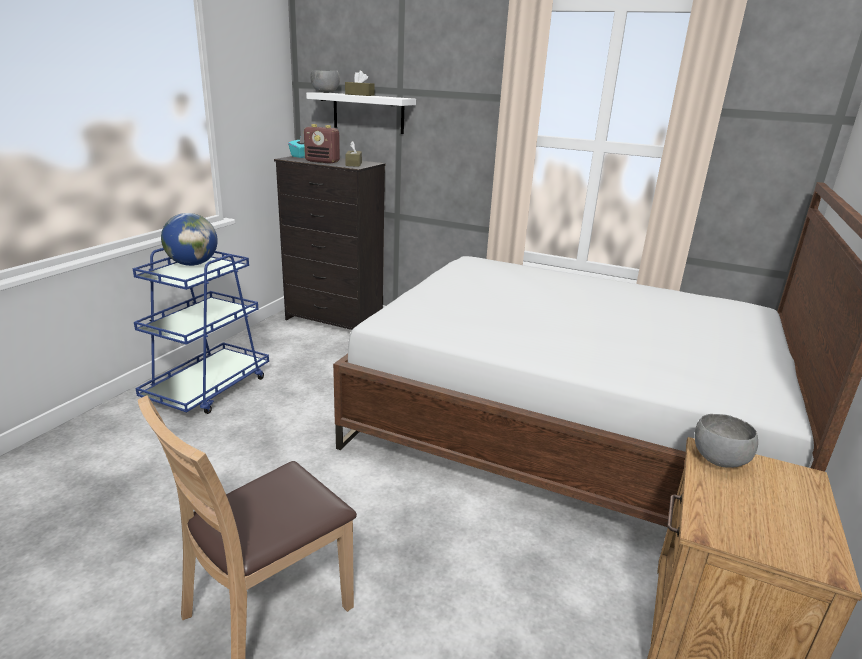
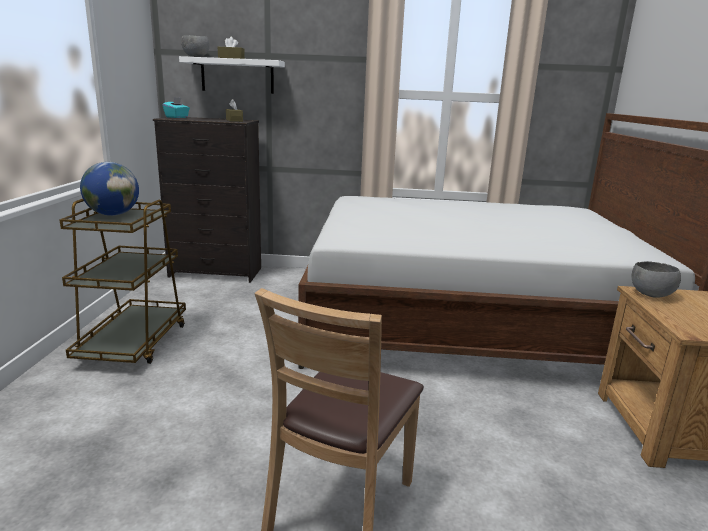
camera: 20 degrees left, 5 degrees down
(209, 388) = (134, 343): blue cart -> brown cart
(322, 162) = (203, 119): radio -> none

